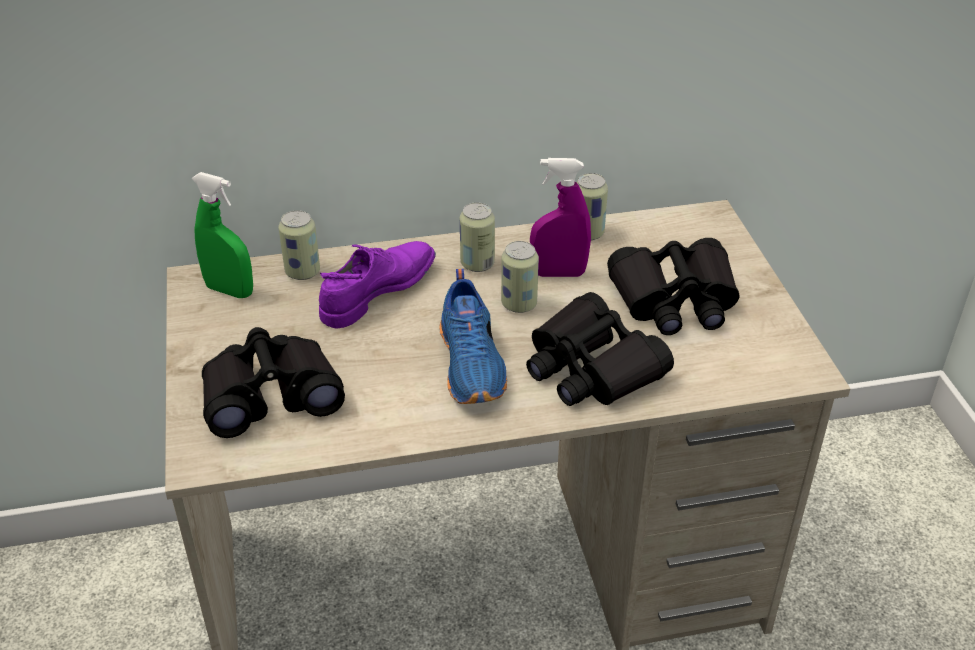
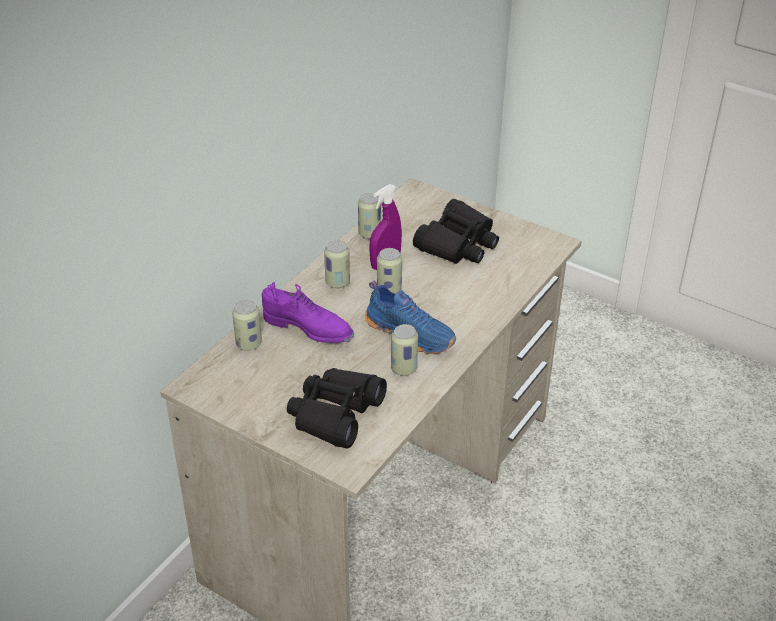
camera: 45 degrees left, 0 degrees up
(229, 290) = (222, 379): green spray bottle -> none
(378, 292) = (308, 328): purple shoe -> purple shoe turned 120 degrees clockwise
(407, 397) = (404, 368): none -> can
(591, 368) = (467, 299): black binoculars -> none

